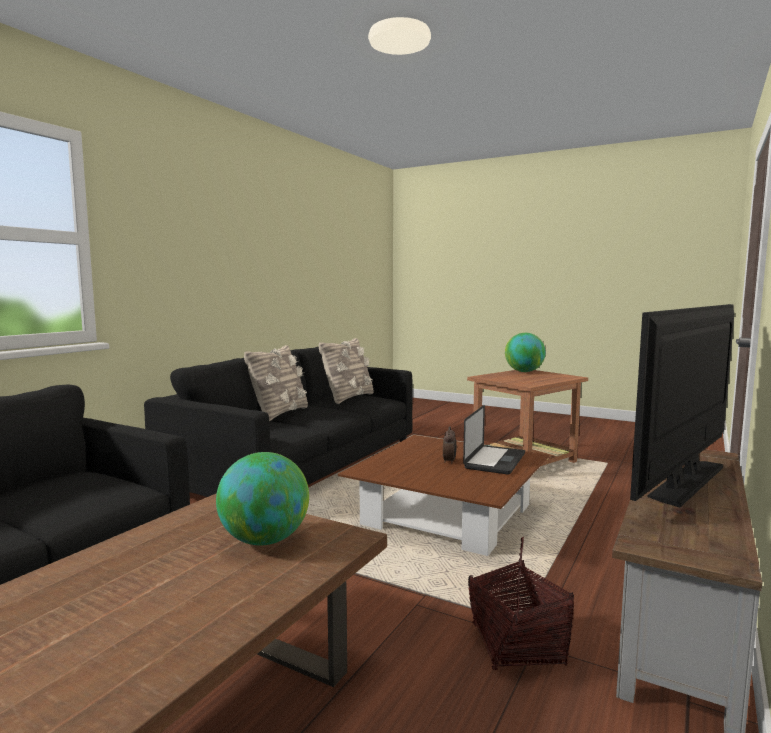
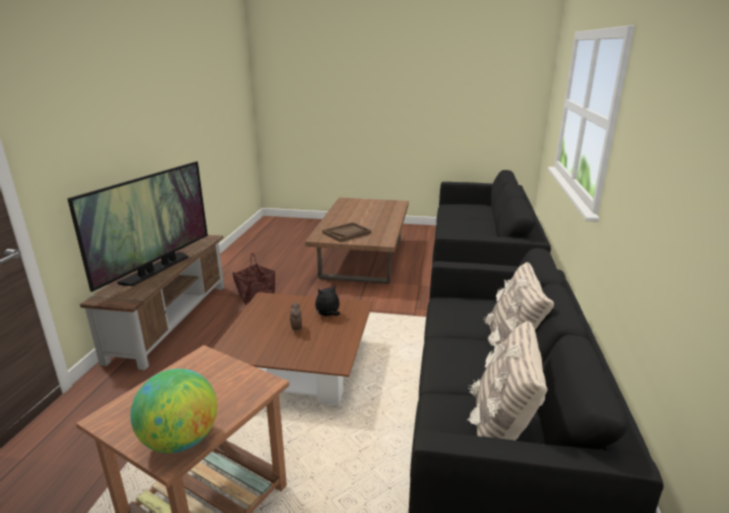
camera: 160 degrees right, 15 degrees up
(264, 540) = (346, 233): globe -> brown tray
(406, 467) = (328, 315): none -> plush toy
(495, 461) = (257, 337): laptop -> none

